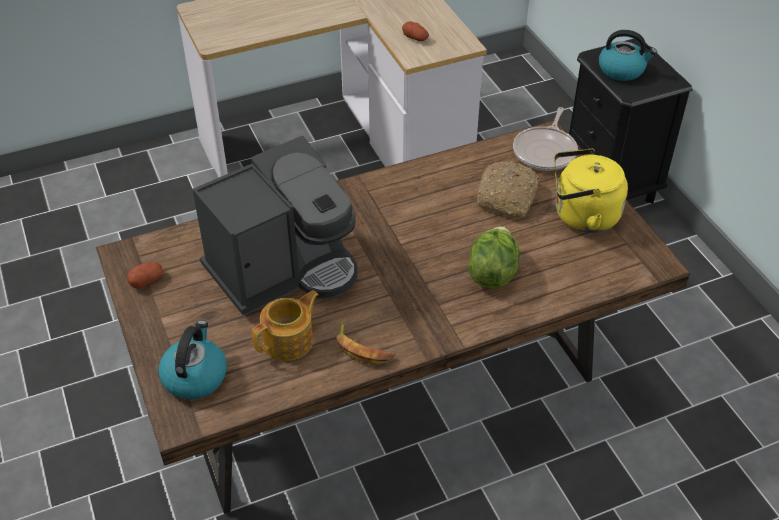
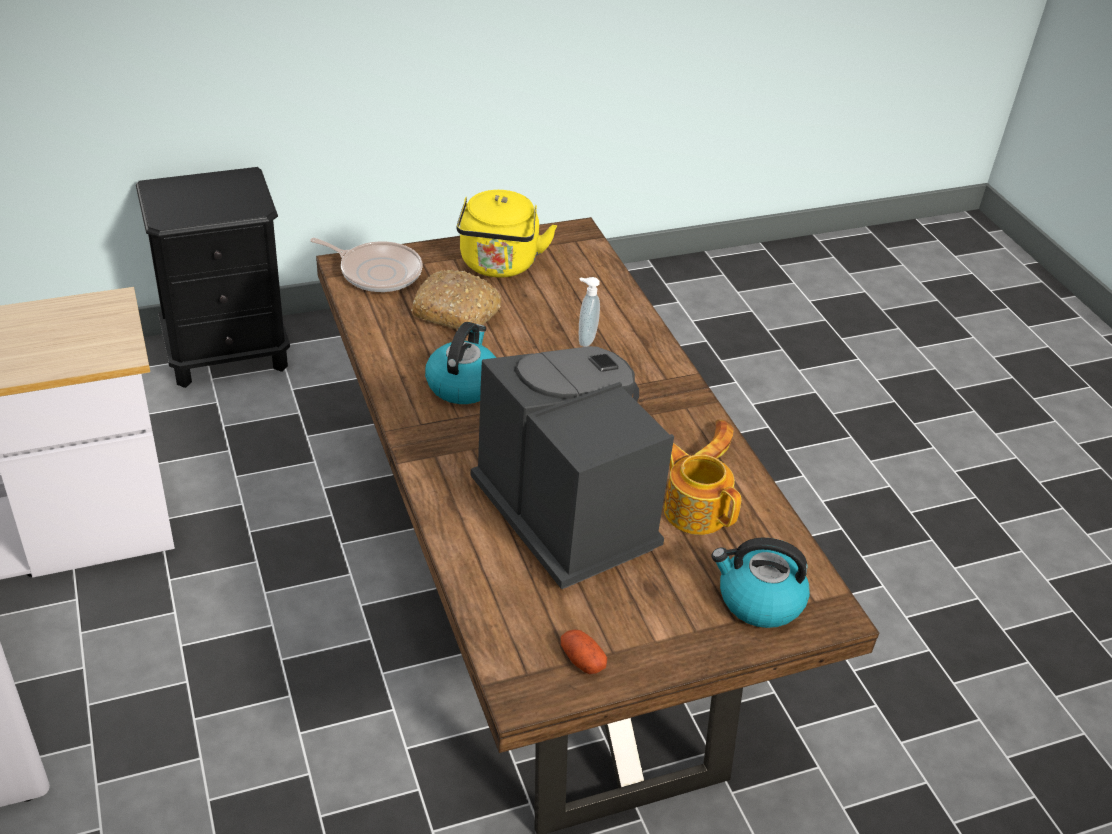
camera: 90 degrees left, 5 degrees down
(415, 38) = (69, 347): potato -> none
(492, 272) = (585, 339): lettuce -> soap dispenser
(622, 70) = (205, 205): kettle -> kettle (463, 384)

